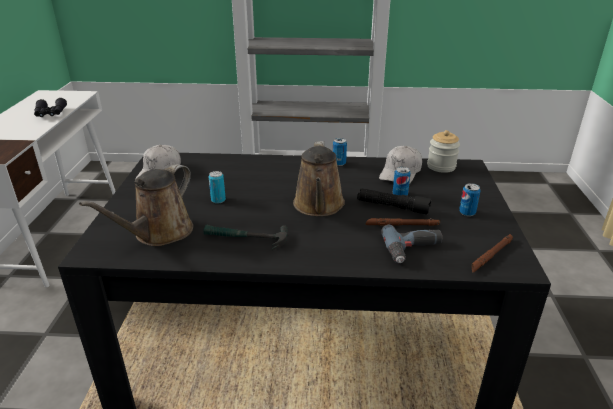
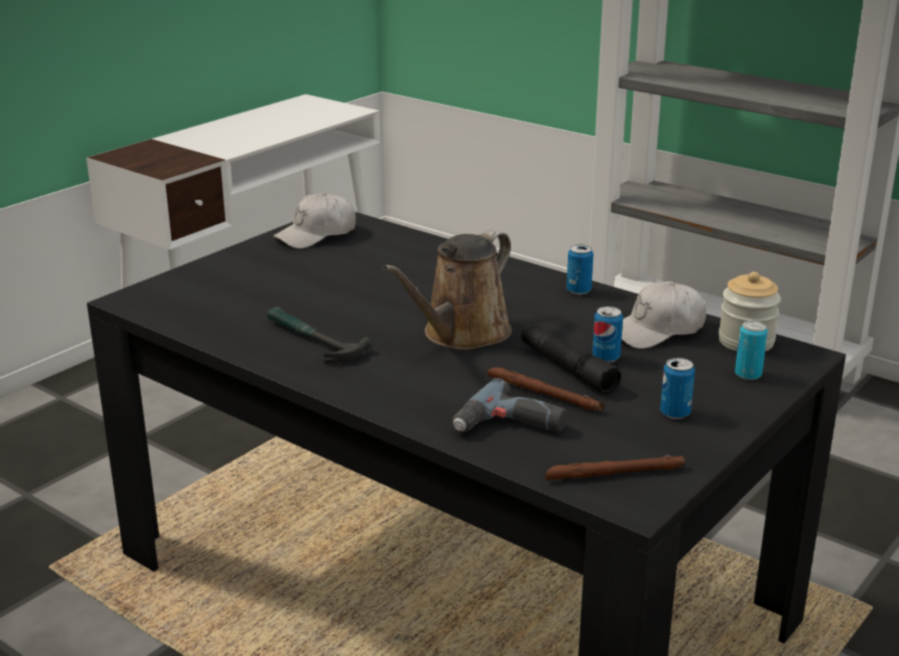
camera: 35 degrees right, 5 degrees down
(50, 114) = (281, 130): black binoculars -> none
(159, 233) = (224, 303): brown watering can -> none
(218, 200) = (341, 288): can -> can (748, 374)

